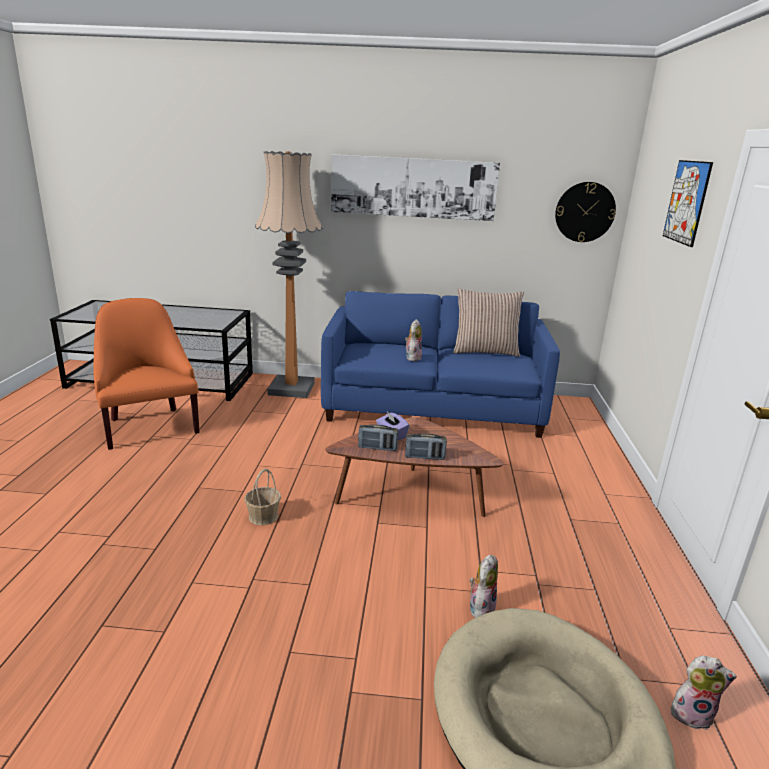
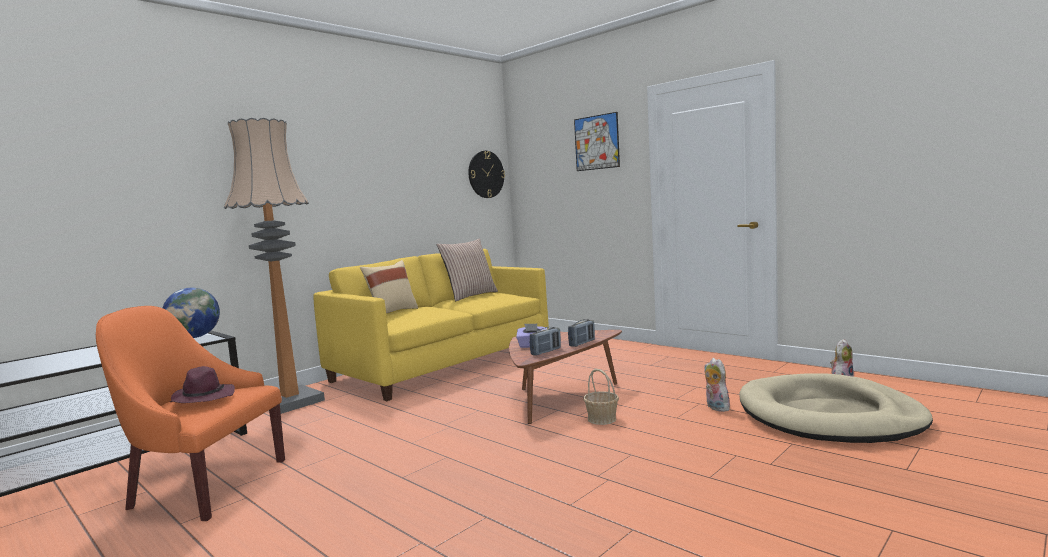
camera: 50 degrees left, 15 degrees down
(143, 372) = (202, 398): none -> purple hat
(218, 321) = (194, 337): none -> globe
(263, 516) = (506, 455): basket -> basket (601, 419)
(382, 345) = (392, 312): none -> beige pillow
(412, 357) = (437, 310): plush toy -> none
(413, 187) = (362, 161): picture -> none
(433, 408) = (444, 364): blue sofa -> yellow sofa

